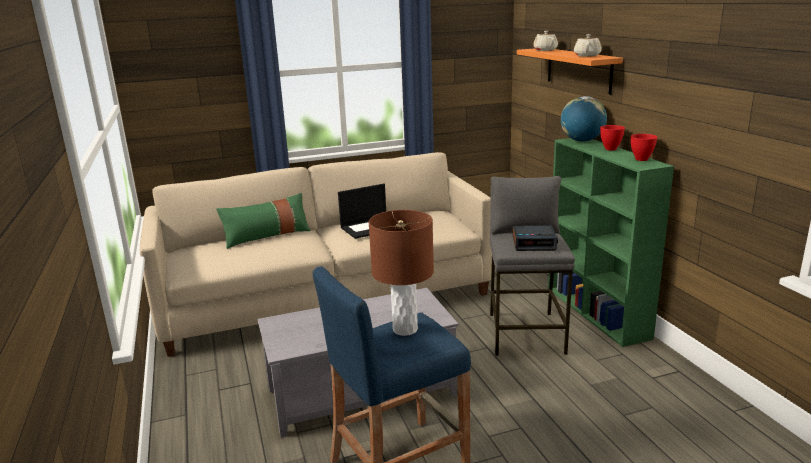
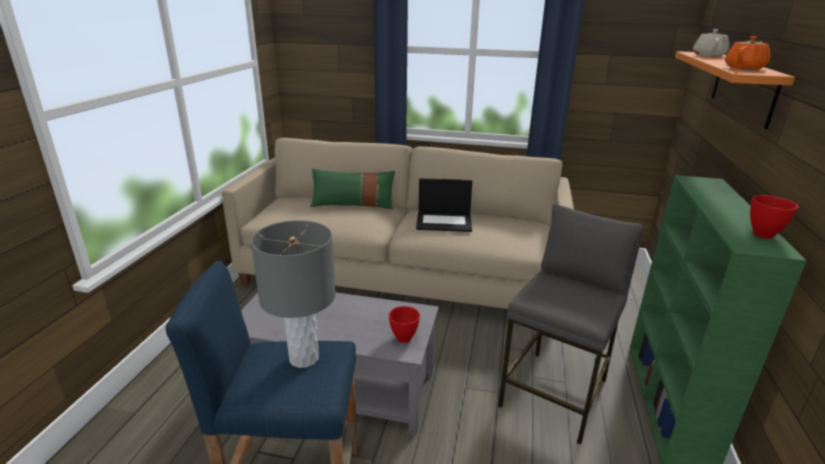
camera: 30 degrees right, 5 degrees up
(405, 329) = (304, 358): brown table lamp -> grey table lamp
(534, 243) = (570, 300): alarm clock -> none
(582, 141) = (709, 185): globe -> none
(587, 55) = (744, 68): beige teapot -> orange teapot
(610, 149) = (735, 206): red bowl -> red bowl (403, 338)

